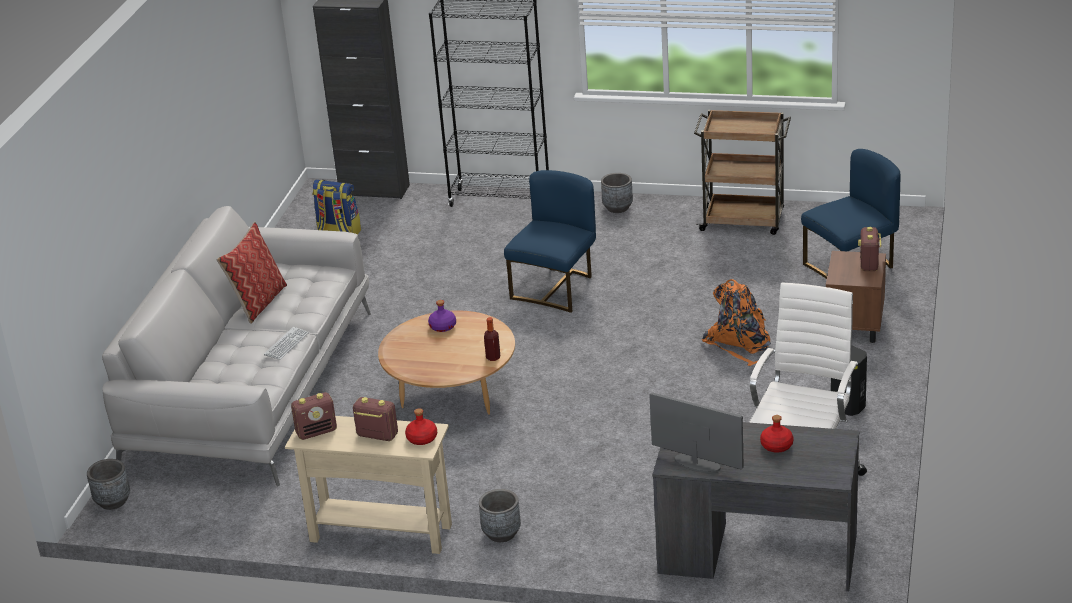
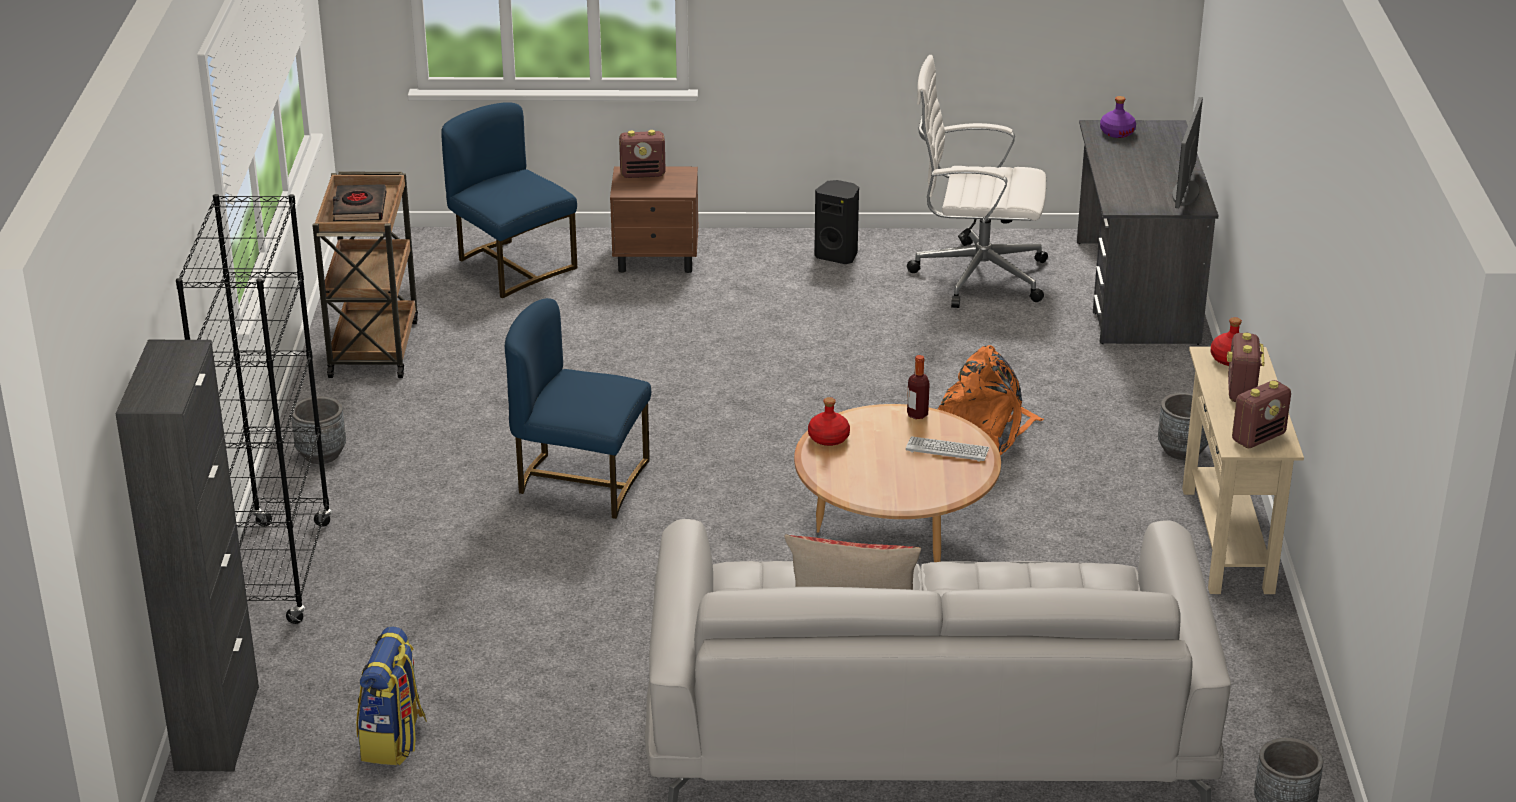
camera: 105 degrees left, 0 degrees up
(286, 344) = (972, 573): keyboard -> keyboard (947, 450)
(317, 432) = (1258, 437): radio -> radio turned 90 degrees clockwise
(443, 327) = (847, 466): purple bottle -> purple bottle (1117, 132)
(740, 343) = (711, 328): orange backpack -> orange backpack (985, 431)
(741, 127) = (359, 208): none -> black book
(776, 445) = (1129, 156): red bottle -> red bottle (828, 438)

